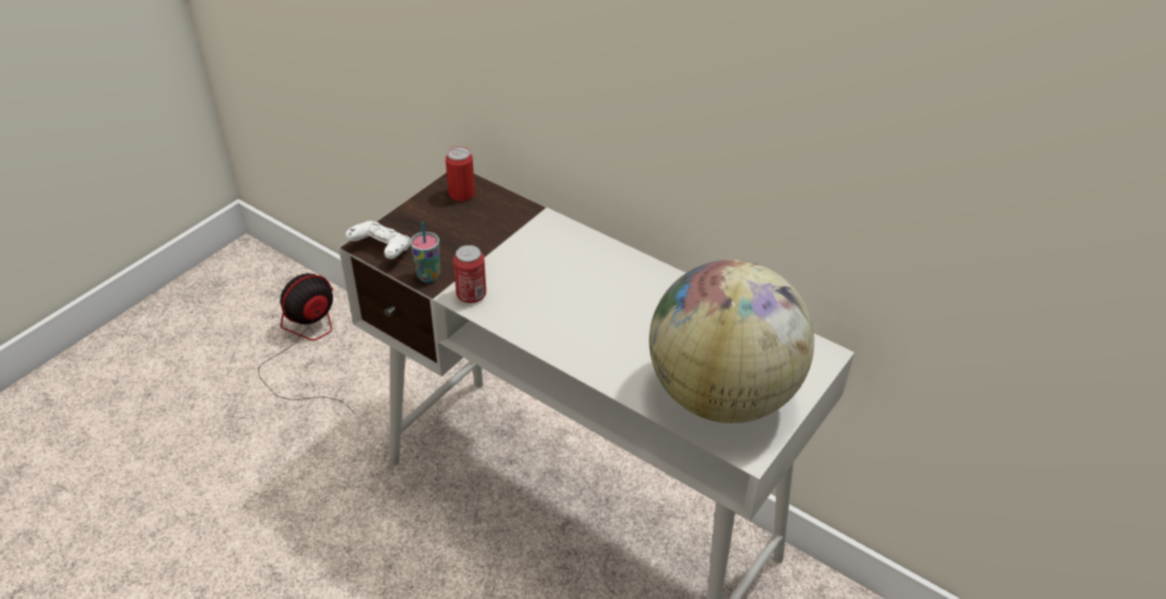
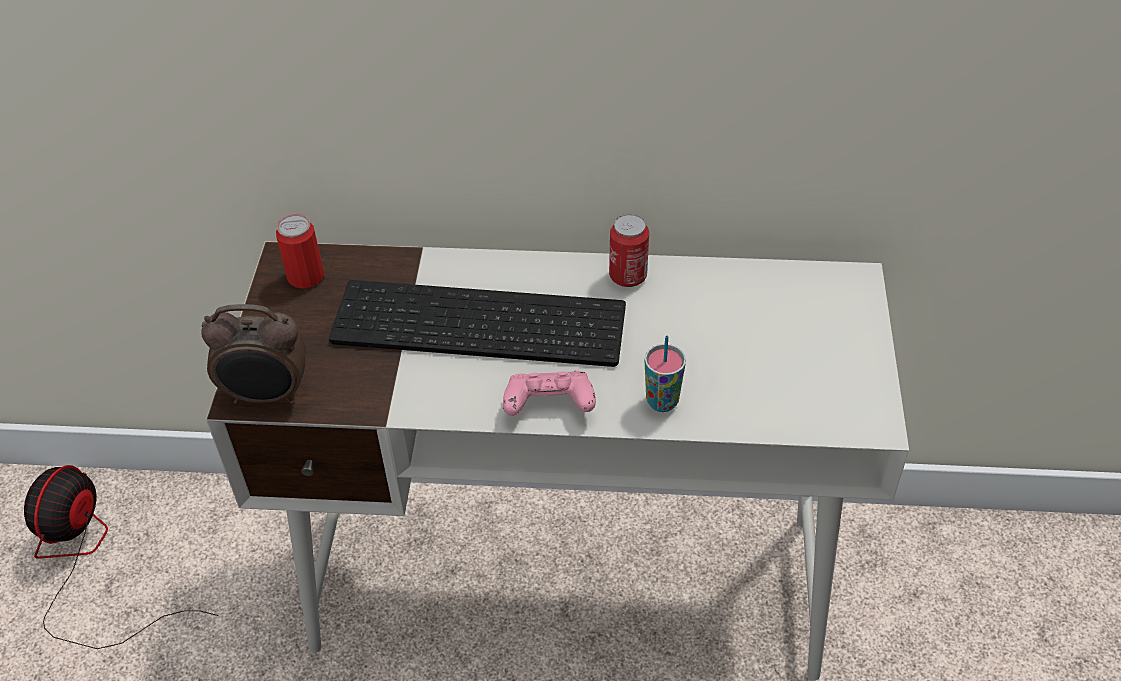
camera: 30 degrees left, 5 degrees up
(382, 250) = (267, 396): white game controller -> alarm clock
(428, 276) = (356, 400): cup -> cup (662, 401)
(471, 295) = (429, 398): can -> can (628, 276)
(535, 267) = (475, 327): none -> keyboard
(539, 333) = (549, 406): none -> pink game controller
(722, 394) = (798, 376): globe -> none

